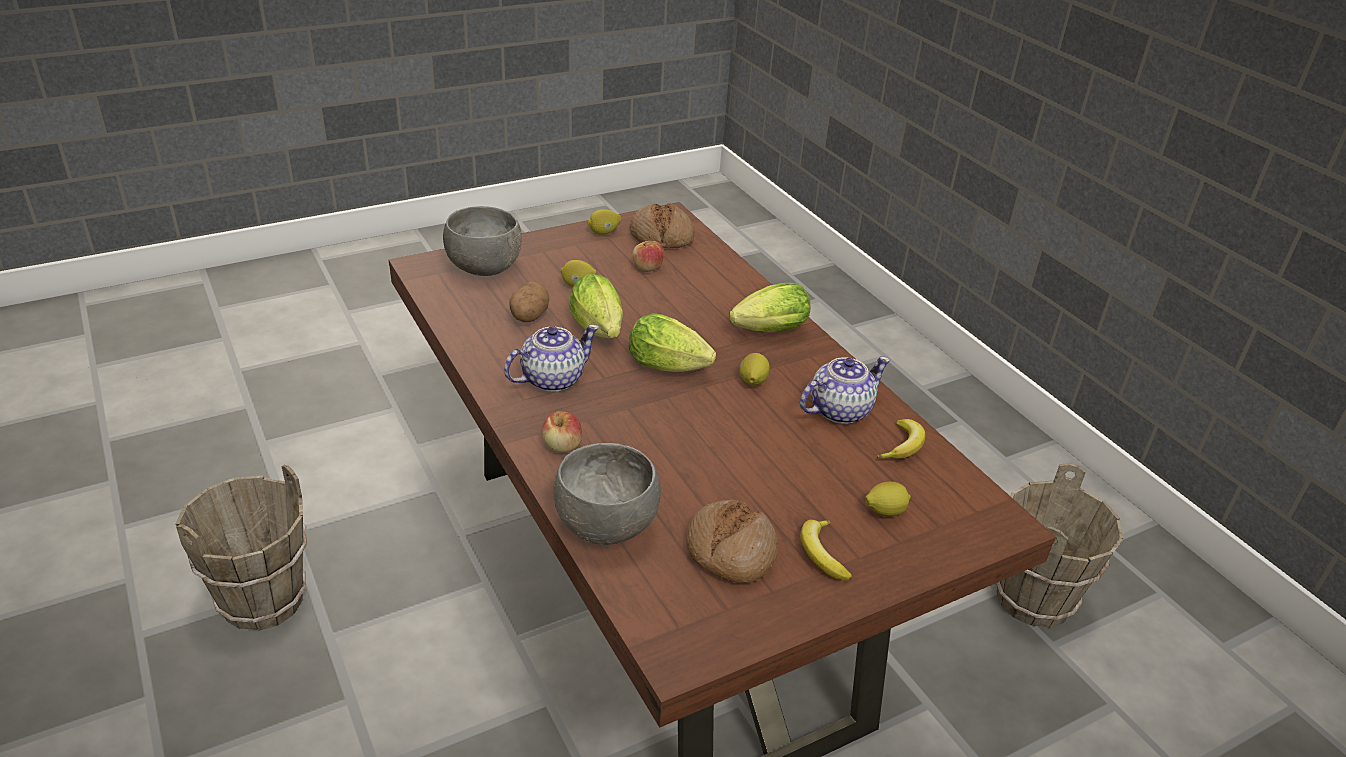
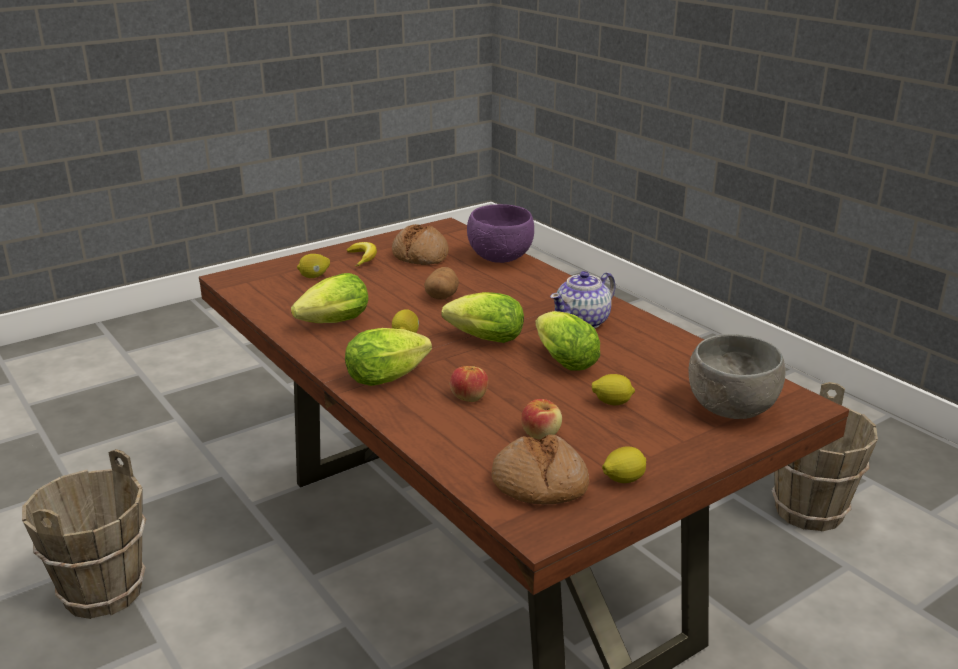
camera: 175 degrees right, 10 degrees down
(528, 317) = (640, 366): potato -> potato (442, 296)
(562, 446) = (549, 287): apple -> apple (469, 397)
(608, 526) = (499, 258): grey bowl -> purple bowl
(838, 410) = (330, 324): teapot -> lettuce
(903, 446) = (284, 308): banana -> none

